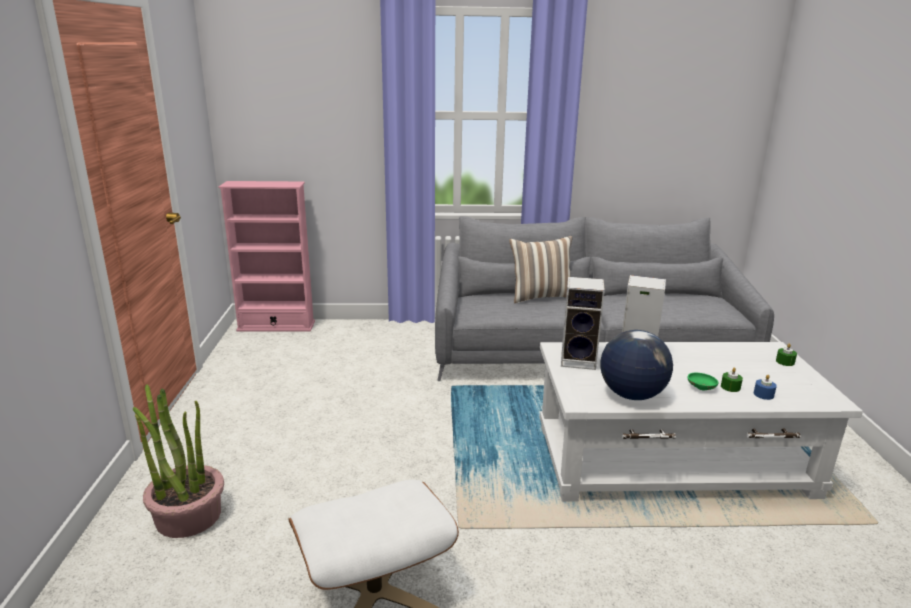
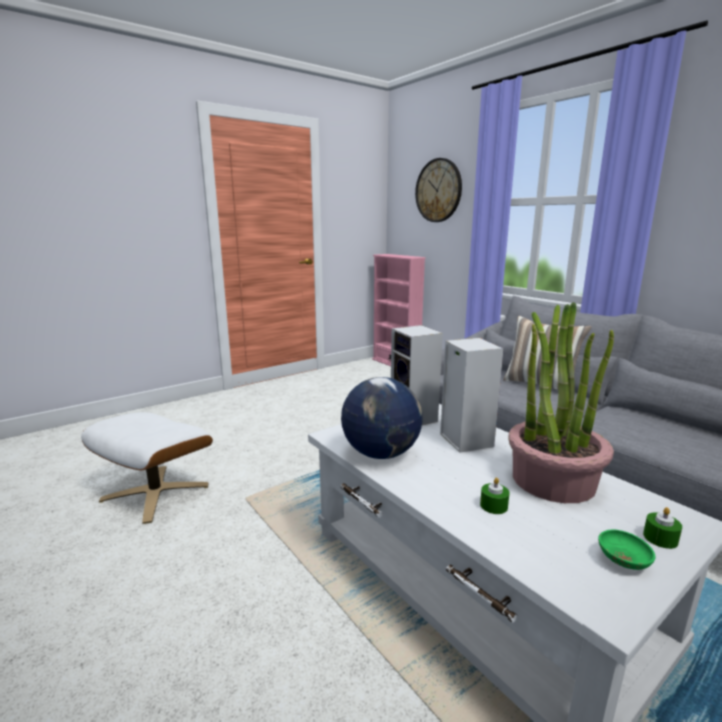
camera: 55 degrees right, 5 degrees down
(188, 515) = (190, 417): potted plant -> potted plant (552, 479)
(311, 96) = (438, 190): none -> wall clock
(701, 388) = (458, 487): green bowl -> green bowl (623, 560)
(763, 394) = (514, 534): blue candle -> none

